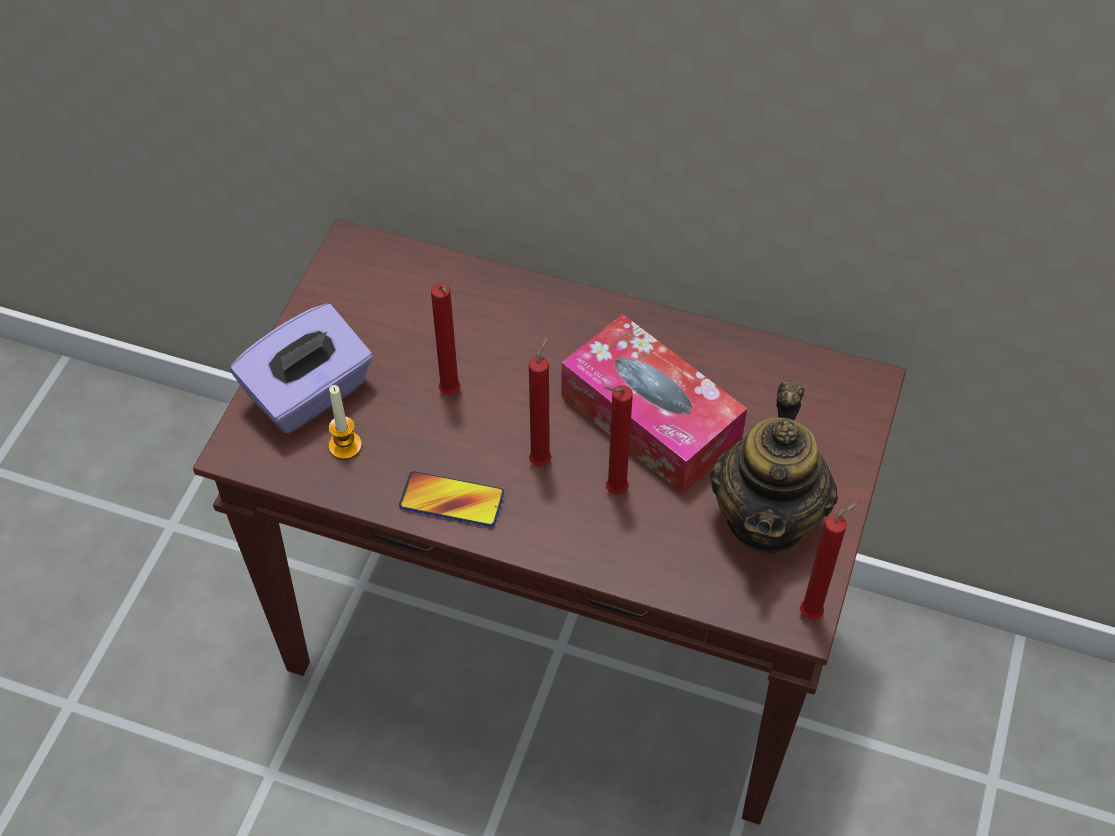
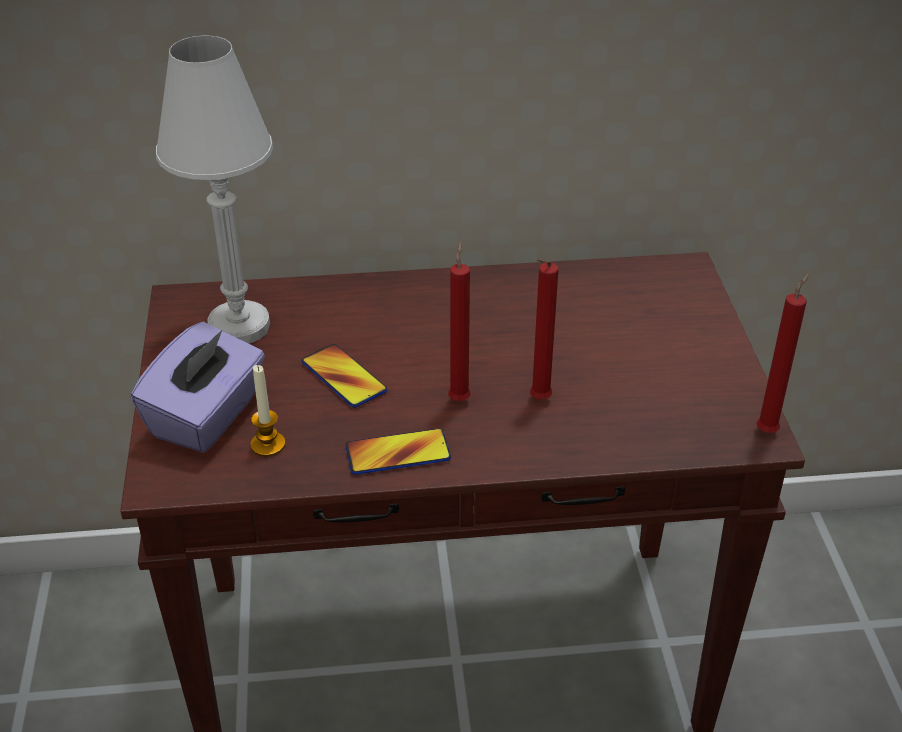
camera: 25 degrees left, 15 degrees down
(388, 299) = (239, 326): none -> white table lamp
(450, 394) = (343, 377): red candle -> phone
(650, 419) = (532, 342): tissue box -> none
(768, 518) = (680, 378): teapot -> none

